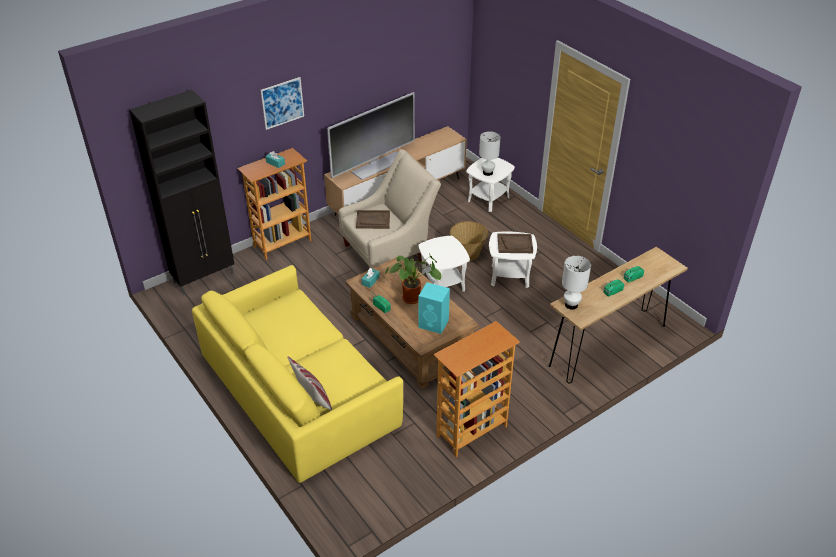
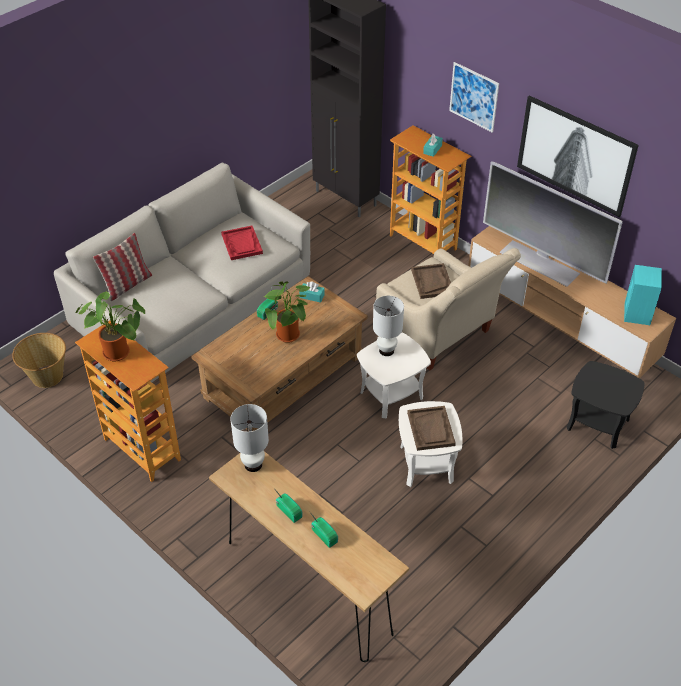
camera: 80 degrees right, 5 degrees up
(285, 317) = (242, 244): none -> red tray
(298, 389) = (192, 299): yellow sofa -> grey sofa
(365, 80) = (576, 155): none -> picture
(434, 324) = (246, 360): turquoise speaker -> turquoise speaker (637, 314)
(467, 253) = (460, 413): basket -> basket (46, 376)
(475, 348) = (119, 353): none -> potted plant
(488, 173) = (595, 385): white table lamp -> white table lamp (386, 351)
(488, 199) = (598, 424): white side table -> black side table

